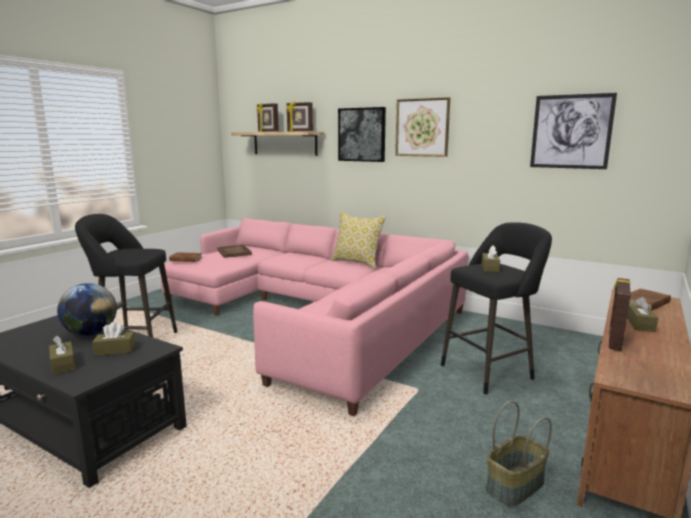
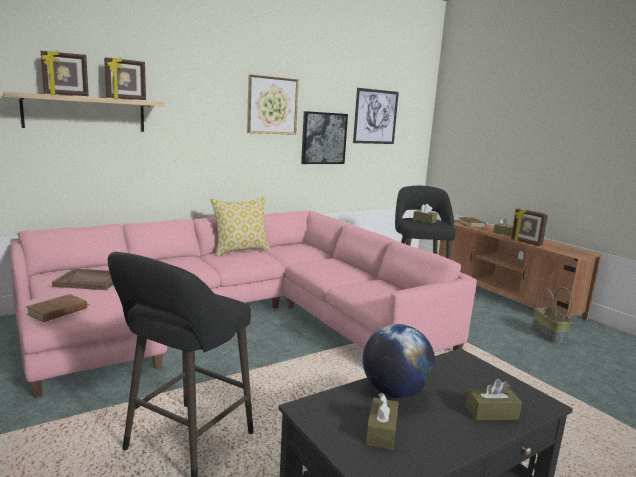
camera: 65 degrees left, 0 degrees up
(115, 350) = (458, 380): brown tissue box -> brown tissue box (381, 432)
(362, 134) = (207, 108): picture -> picture (323, 138)

